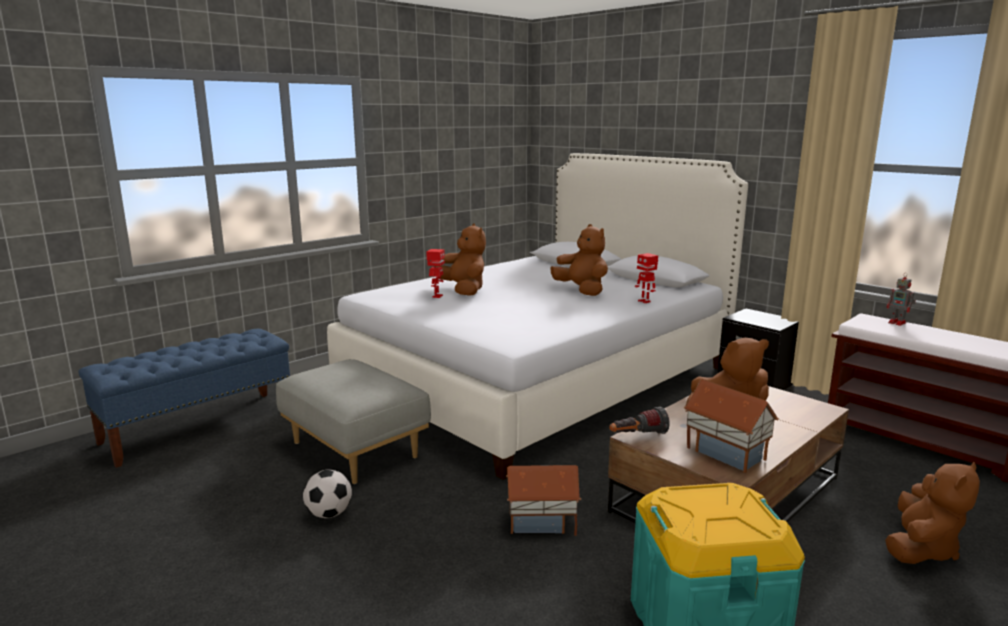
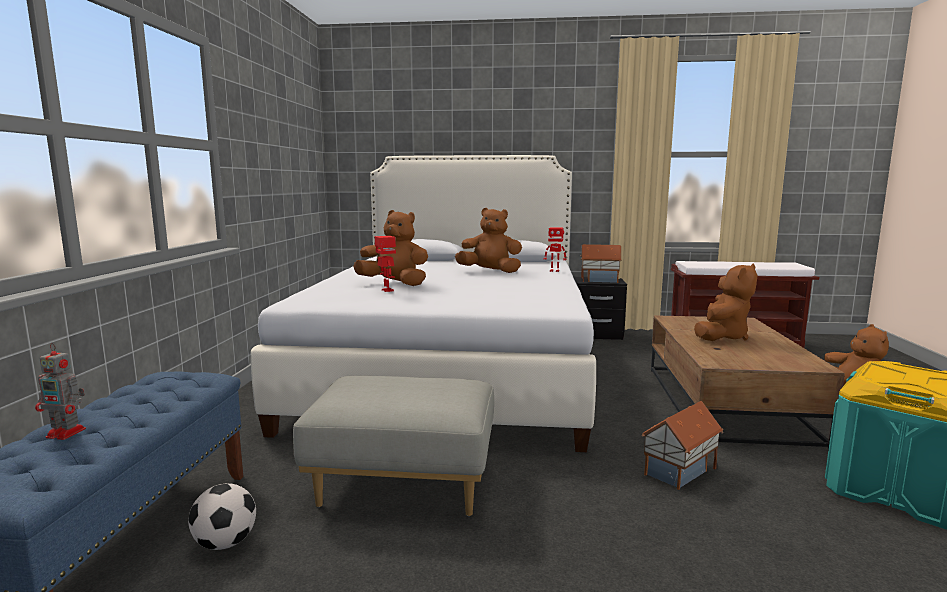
camera: 40 degrees left, 5 degrees down
(329, 514) = (506, 557): football -> football (225, 543)
(637, 436) = (715, 362): flashlight -> none
(726, 452) = (778, 355): toy house -> toy house (599, 280)
(898, 323) = (708, 262): toy robot -> toy robot (67, 433)

